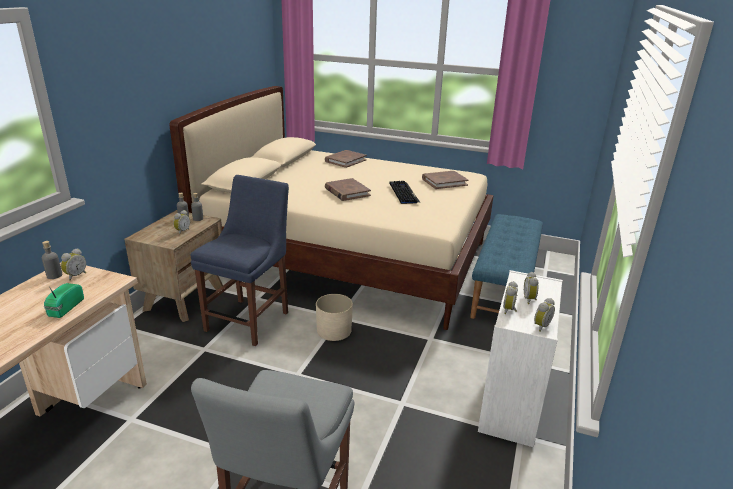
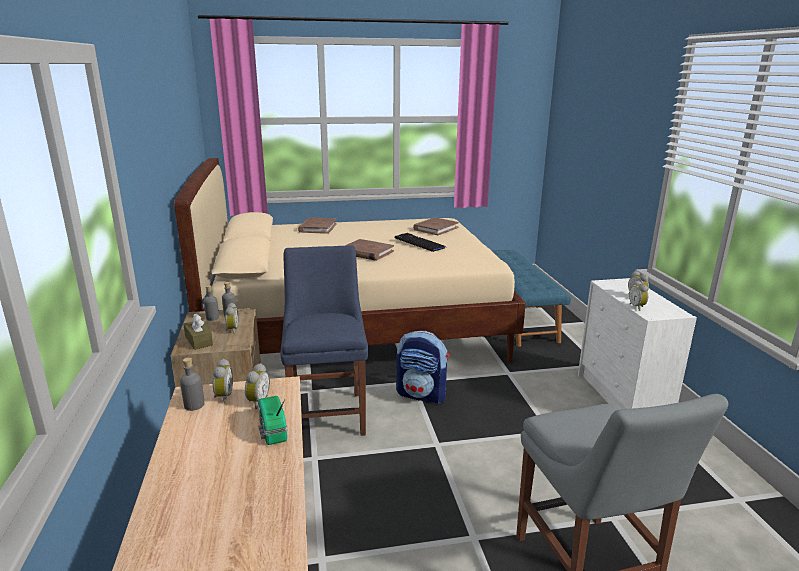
camera: 30 degrees left, 5 degrees down
(152, 233) = (198, 341): none -> brown tissue box
(334, 330) = (422, 394): beige planter -> backpack
(540, 326) = (673, 311): alarm clock -> alarm clock (257, 402)

